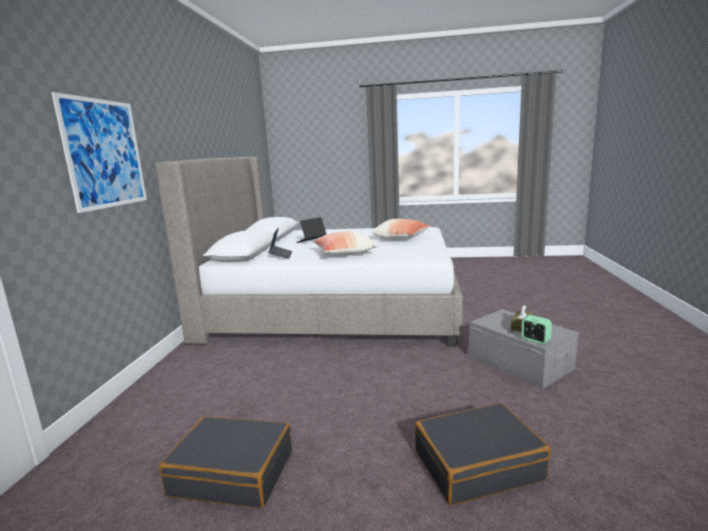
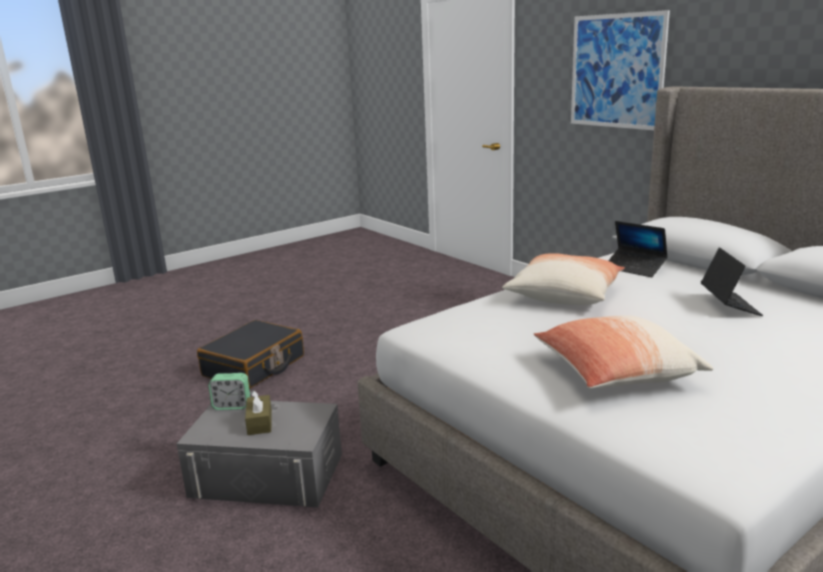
camera: 135 degrees right, 5 degrees up
(233, 473) = (398, 308): black suitcase -> none

